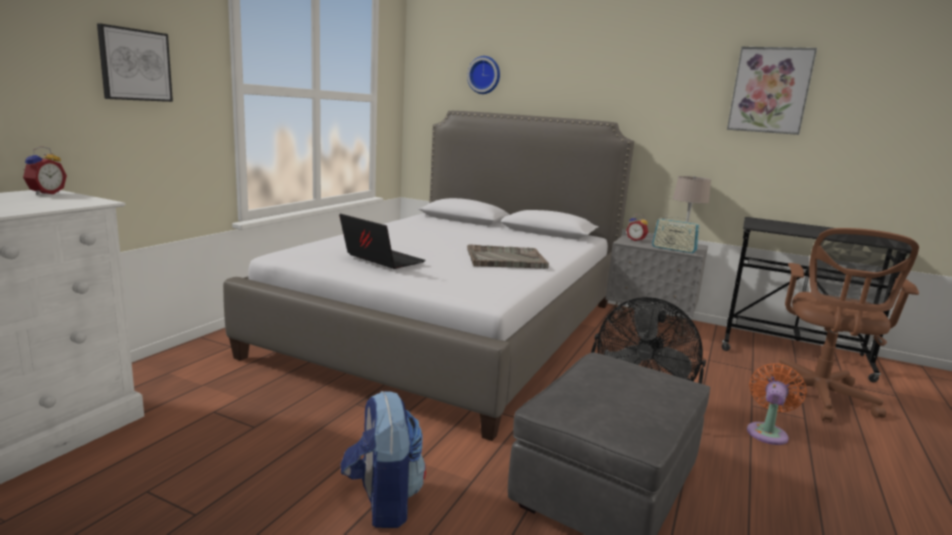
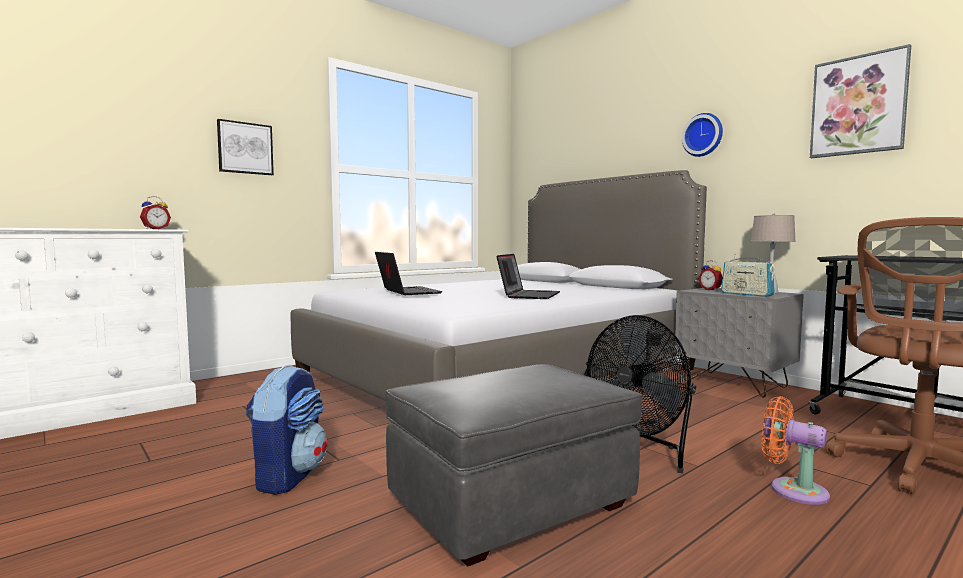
camera: 25 degrees right, 10 degrees down
(484, 75) = (570, 149): wall clock -> wall clock (703, 135)
(505, 259) = (528, 295): grey tray -> laptop
(767, 432) = (792, 490): orange fan -> orange fan turned 105 degrees counterclockwise

